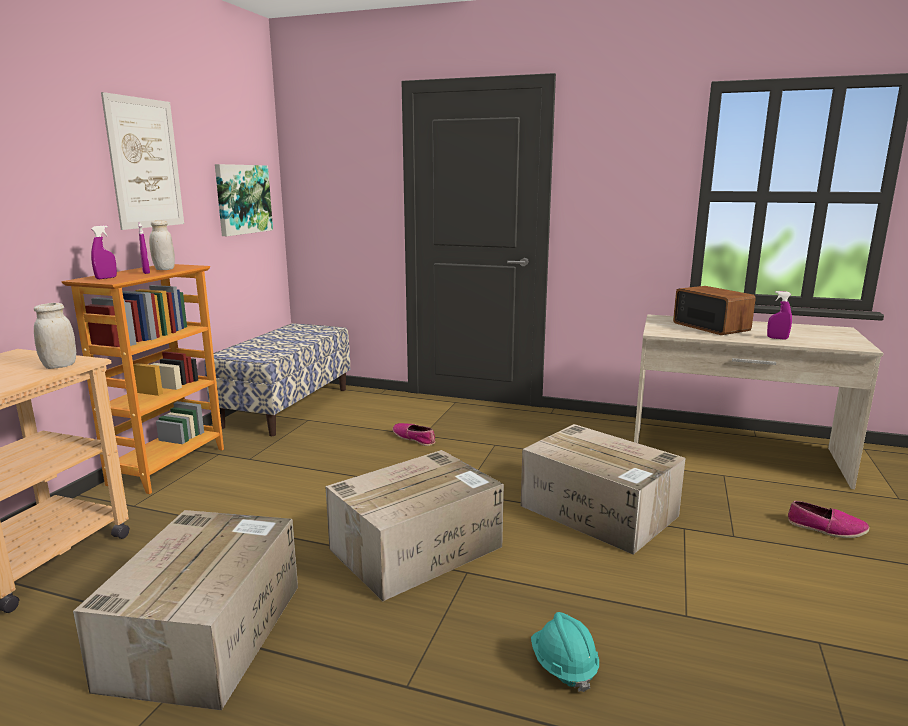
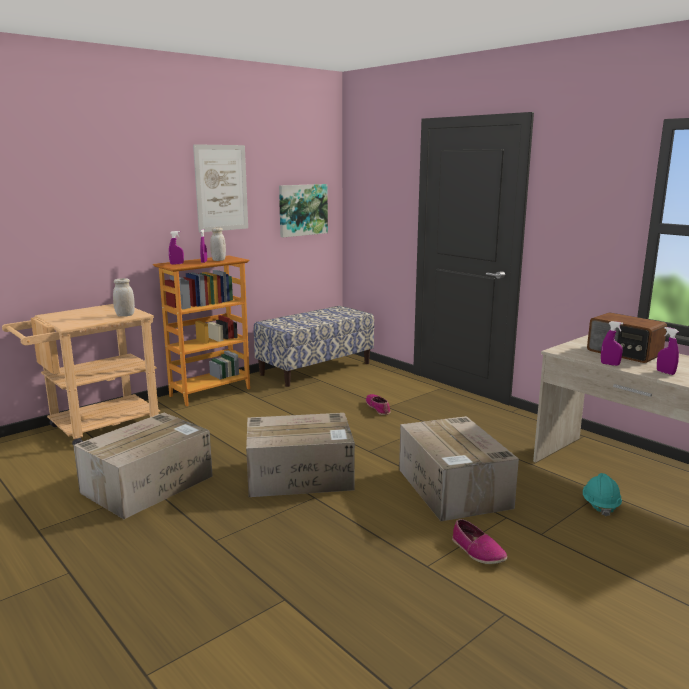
camera: 30 degrees right, 0 degrees up
(563, 666) = (310, 562): turquoise hard hat -> turquoise hard hat (600, 505)
(711, 326) = (623, 353): radio -> radio turned 135 degrees clockwise
(723, 338) = (610, 364): none -> purple spray bottle
(826, 528) = (638, 554): shoe -> shoe (477, 551)

